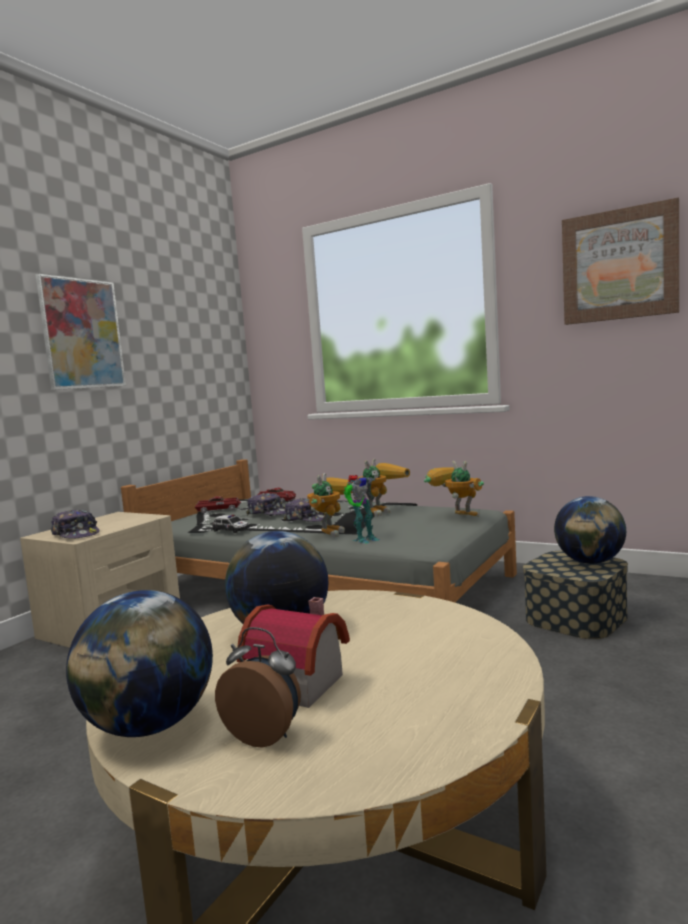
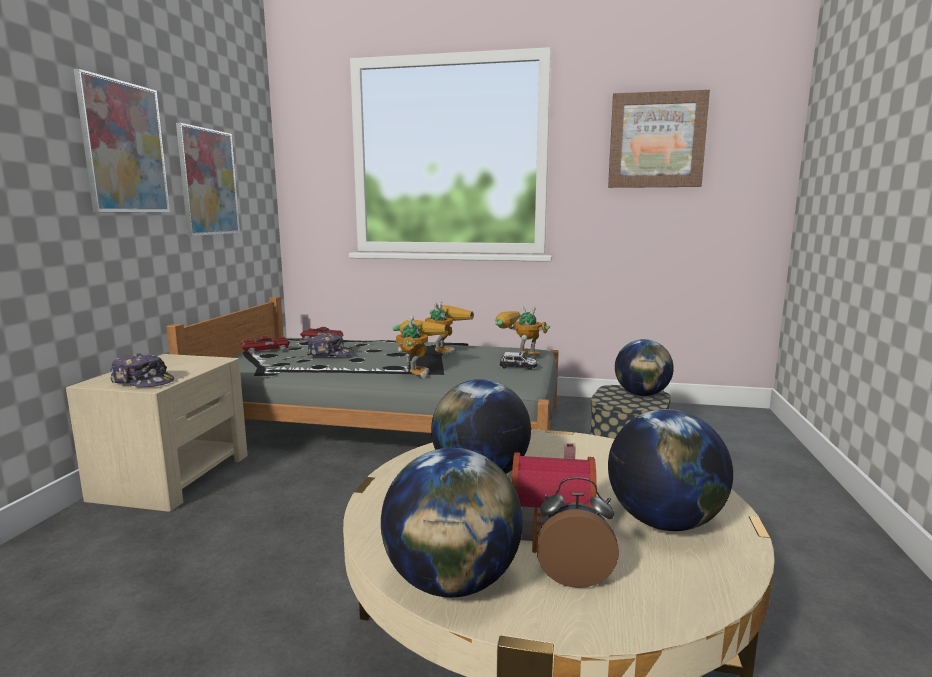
camera: 20 degrees left, 5 degrees up
(168, 357) = (208, 182): none -> picture
(231, 530) = (305, 372): toy car -> toy car (518, 366)
(307, 519) = (378, 360): cap -> none
(363, 539) = (455, 380): toy robot -> none
(418, 695) = (664, 522): none -> globe

